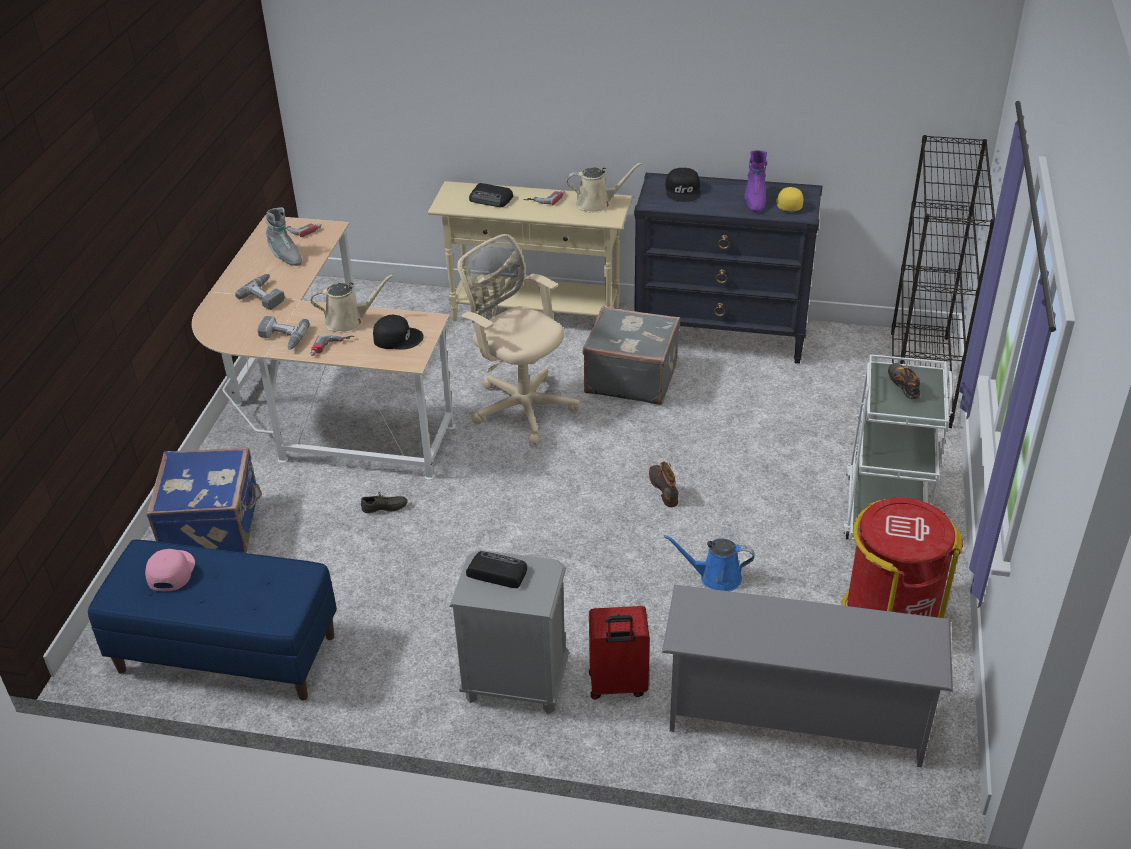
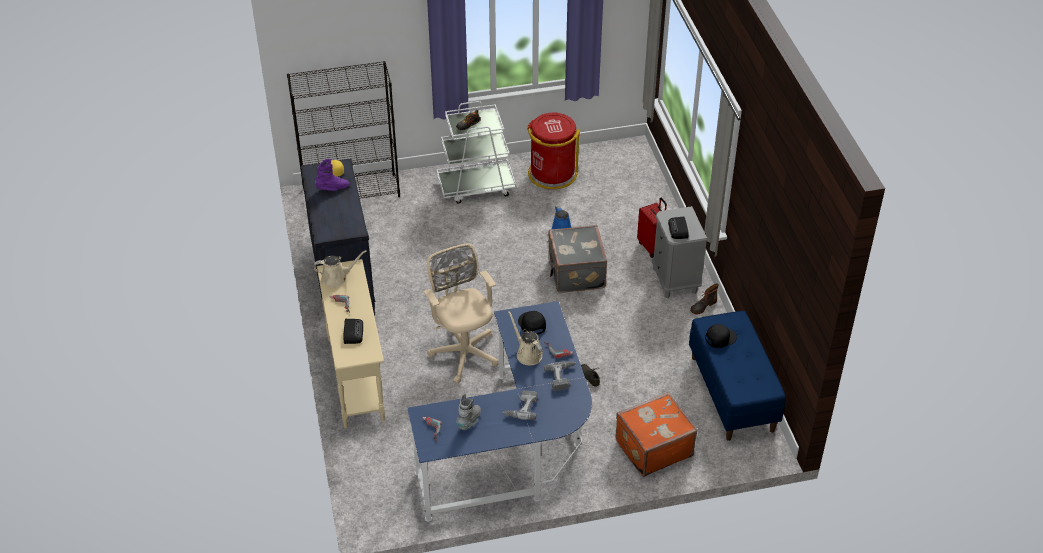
camera: 115 degrees left, 5 degrees up
(170, 572) = (740, 375): pink cap -> none
(214, 527) = (652, 447): blue suitcase -> orange suitcase
(321, 406) = (515, 450): beige desk -> blue desk
(520, 406) = (463, 351): beige office chair -> beige office chair turned 135 degrees clockwise
(597, 204) = (336, 278): beige watering can -> beige watering can turned 105 degrees clockwise
(631, 378) = (409, 310): grey suitcase -> grey suitcase (575, 273)
(664, 488) = (505, 268): boot -> boot (703, 306)
(683, 190) = (333, 220): black cap -> black cap (720, 337)
(795, 714) = (631, 190): grey shoe rack -> none

